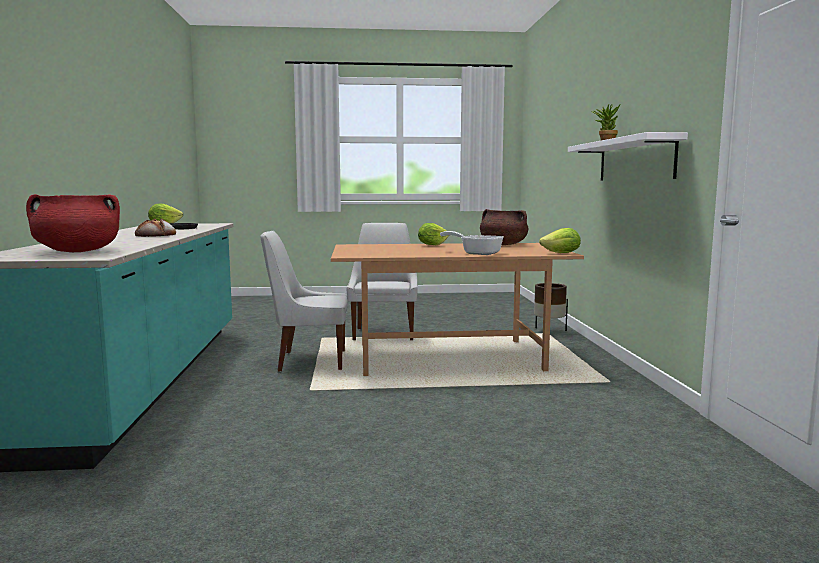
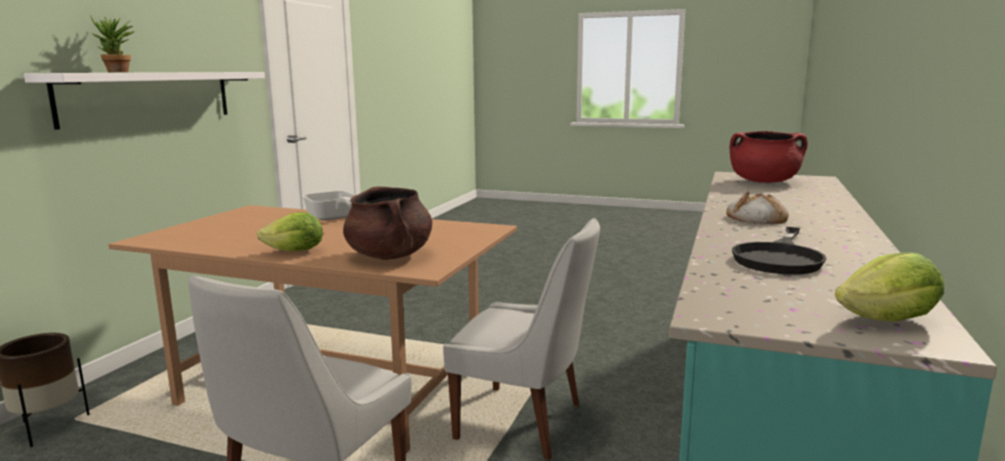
camera: 155 degrees left, 5 degrees up
(503, 245) = (201, 240): brown cooking pot -> brown cooking pot (390, 256)
(561, 253) = (252, 209): lettuce -> none

